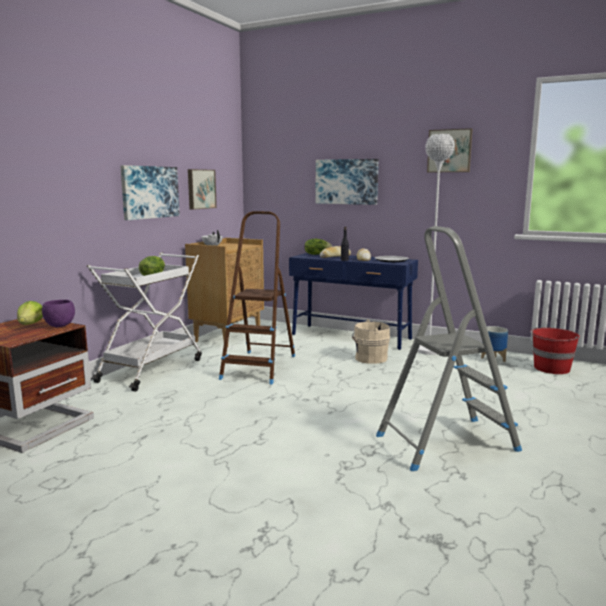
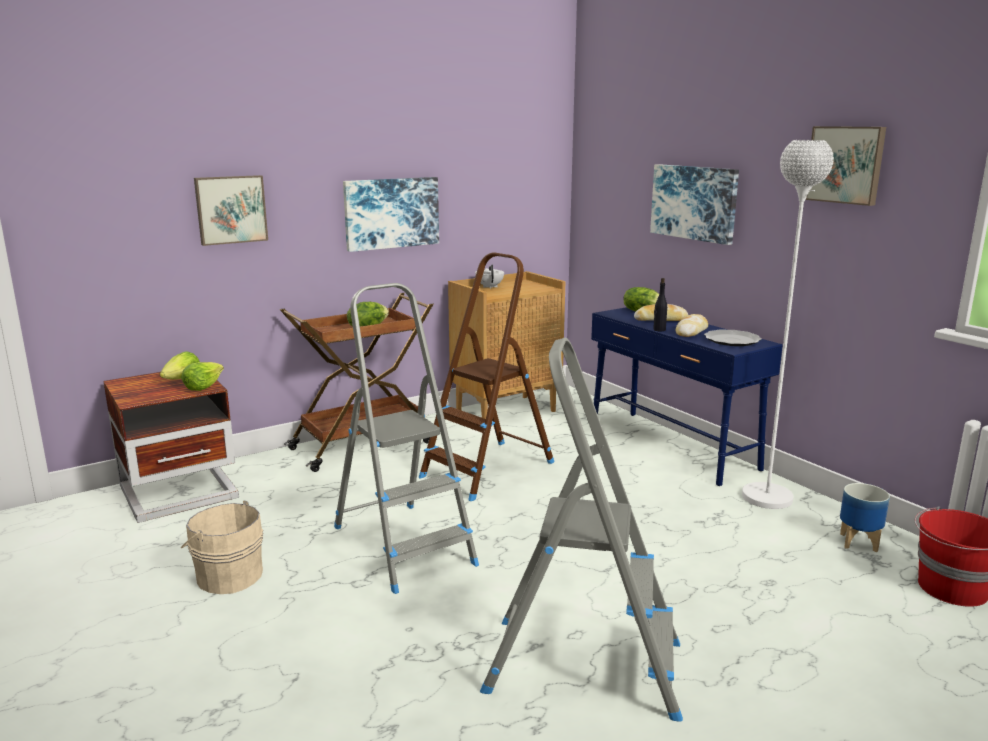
camera: 30 degrees right, 5 degrees up
(60, 326) = (203, 387): purple bowl -> lettuce
(152, 370) = (363, 446): white cart -> brown cart
(200, 189) = (484, 204): picture -> picture (231, 209)
(261, 415) = (404, 545): none -> grey step ladder
(369, 358) = (652, 491): beige bucket -> beige bucket (228, 576)

